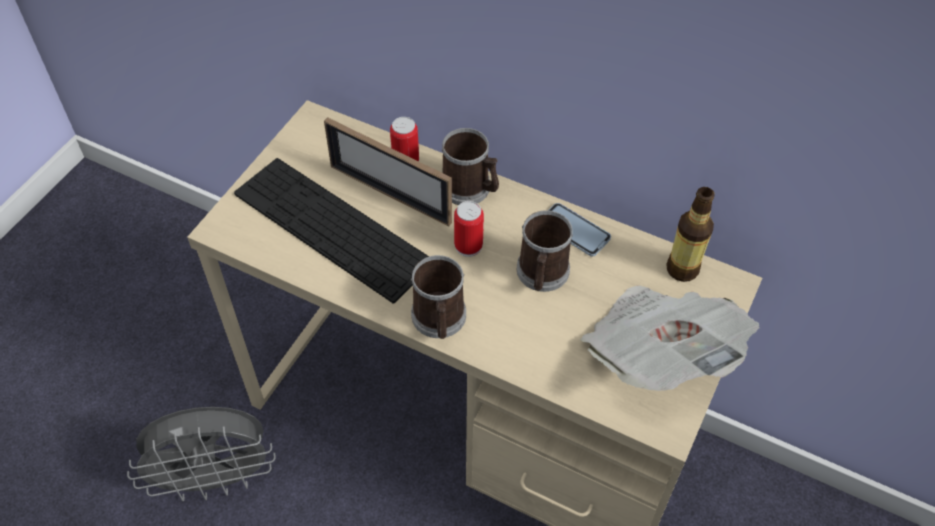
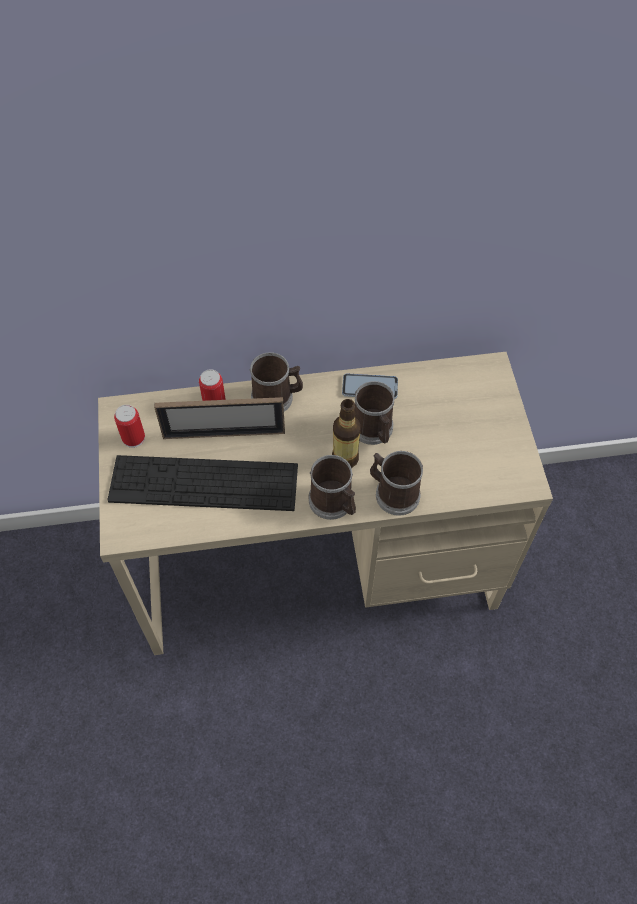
camera: 35 degrees left, 5 degrees up
(216, 479) = (171, 724): grey fan -> none
(468, 246) = (309, 439): can -> can (133, 438)
(508, 347) = (393, 493): none -> mug
(658, 354) = (486, 439): newspaper -> none
(682, 269) = (456, 374): bottle -> bottle (345, 458)

